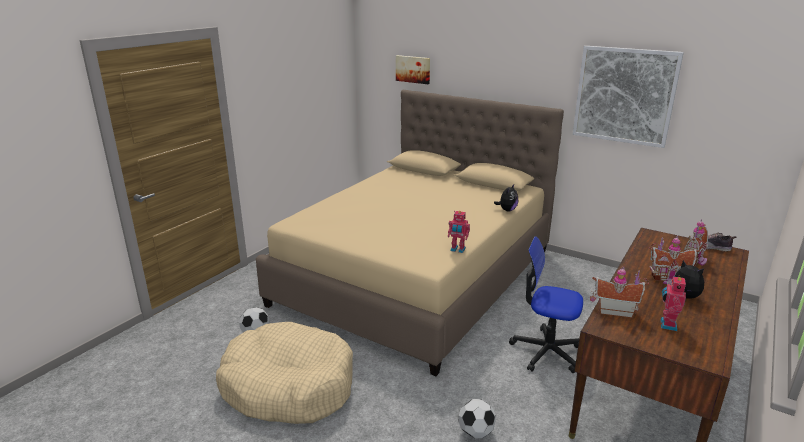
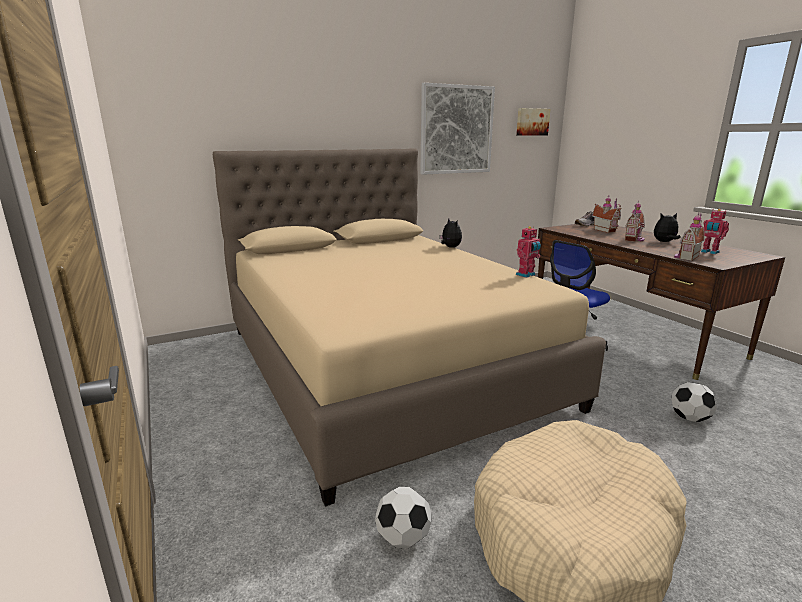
camera: 60 degrees left, 5 degrees down
(413, 69) = (219, 122): picture -> picture (532, 122)

